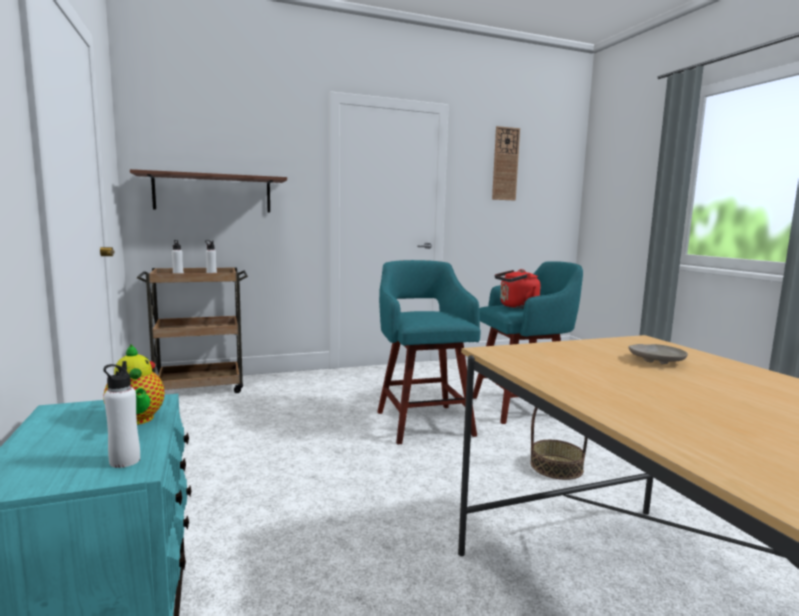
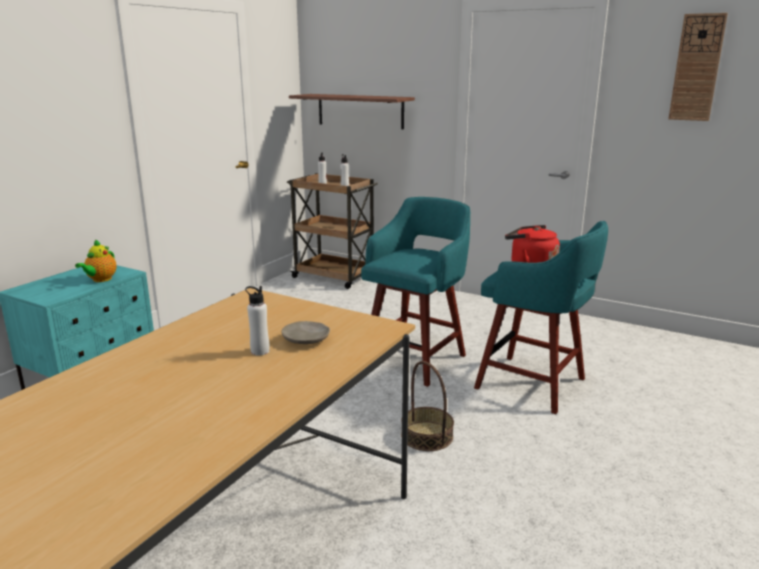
camera: 50 degrees right, 10 degrees up
(124, 461) = (56, 295): white bottle -> white bottle (260, 351)

